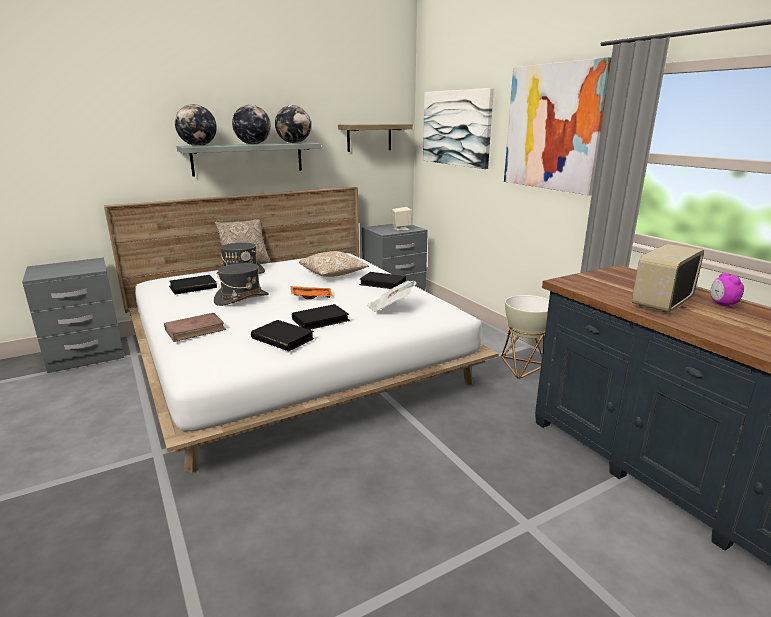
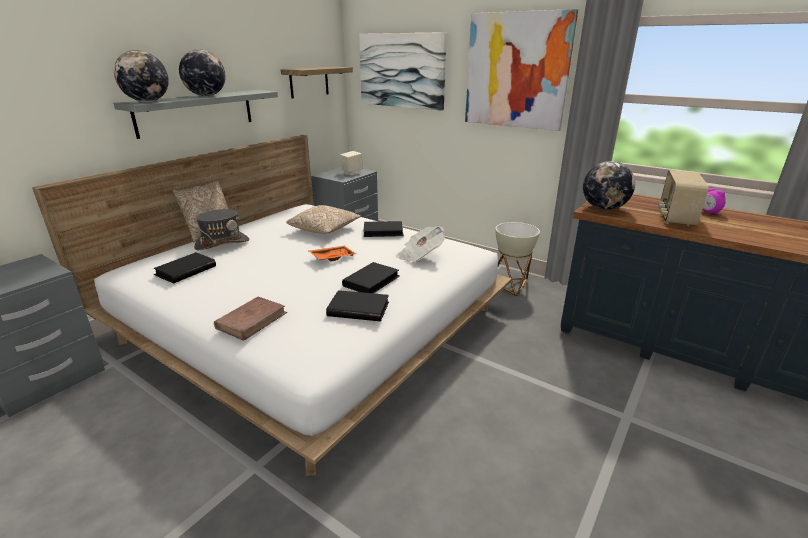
camera: 25 degrees left, 5 degrees up
(241, 298) = (261, 273): grey hat -> none
(294, 143) = (247, 92): globe -> globe (603, 208)

